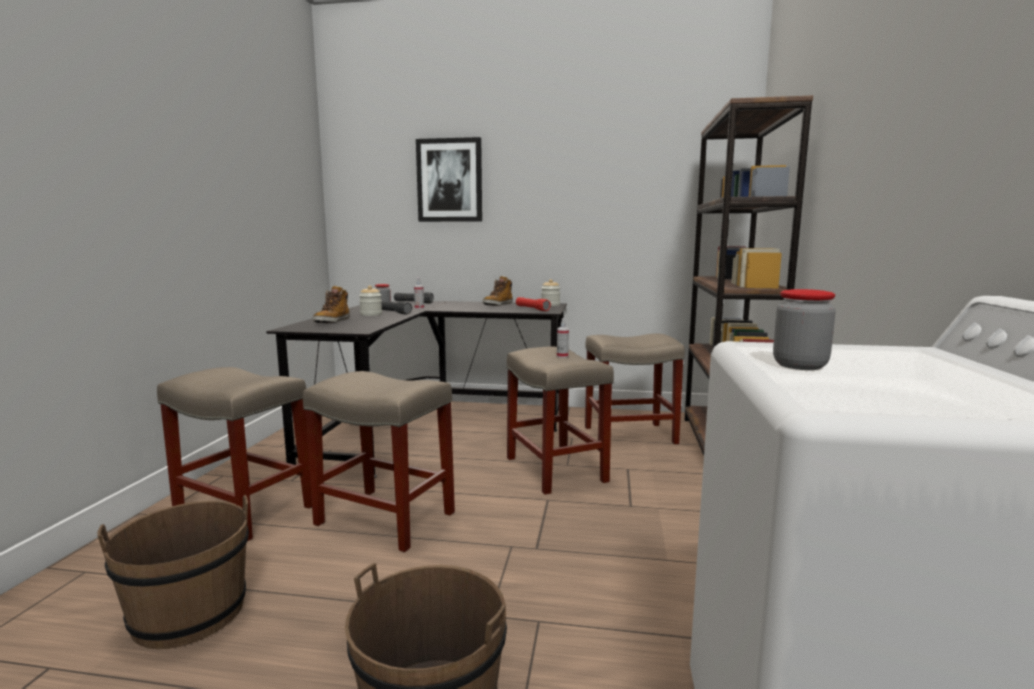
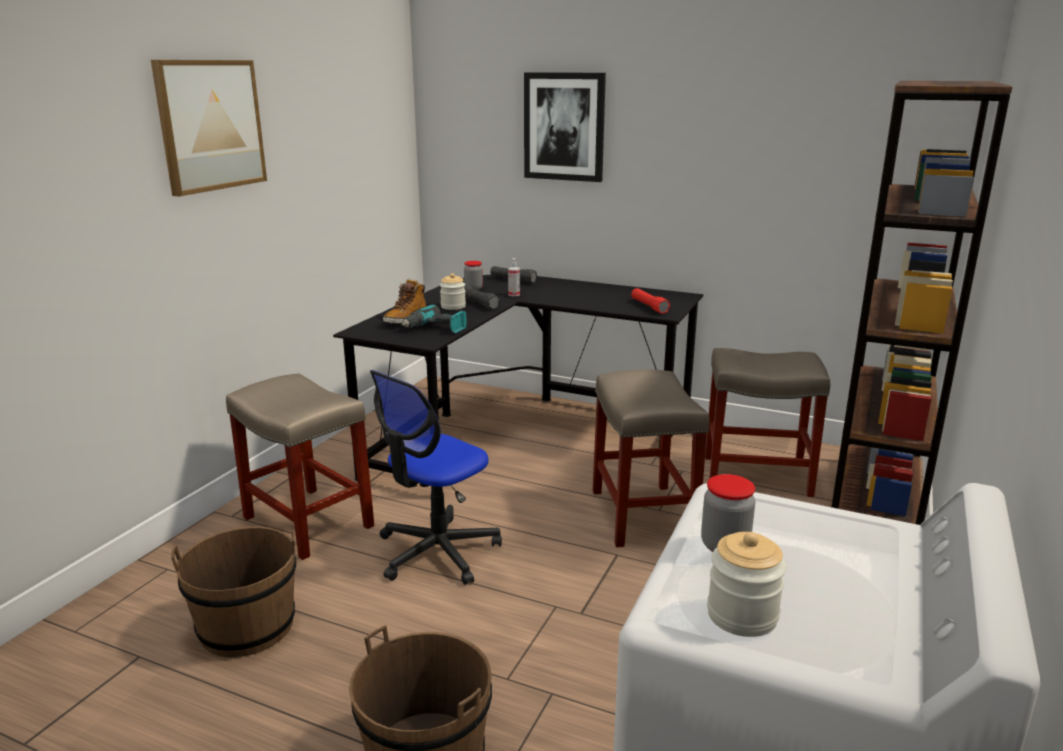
camera: 15 degrees right, 10 degrees up
(144, 131) = (210, 125): none -> picture
(362, 324) = (435, 329): none -> power drill
(383, 518) = (437, 552): beige stool -> office chair
(498, 305) = (612, 293): boot -> none
(550, 305) = (678, 298): jar -> jar (742, 615)
(562, 356) = (656, 390): spray bottle -> none

